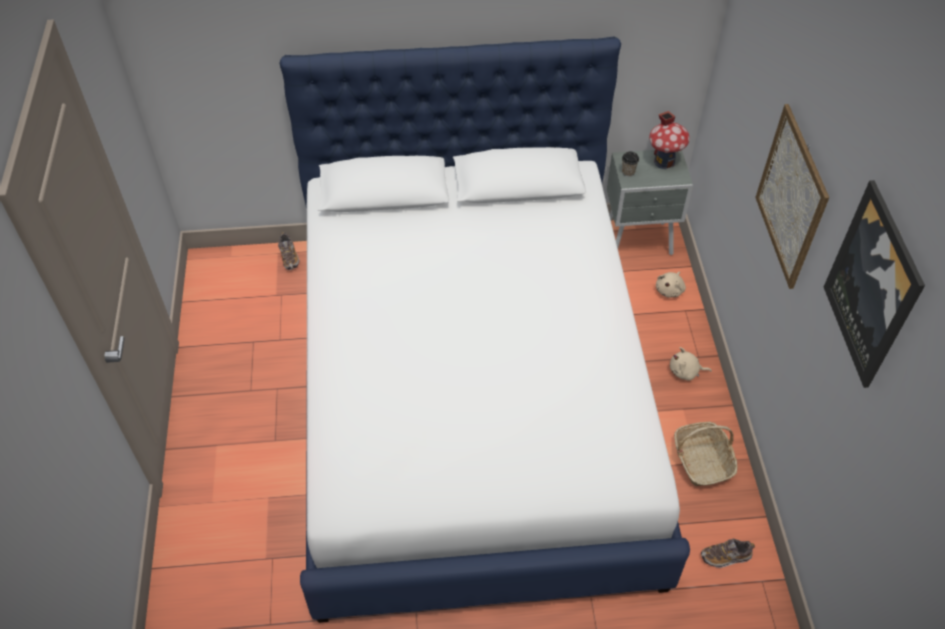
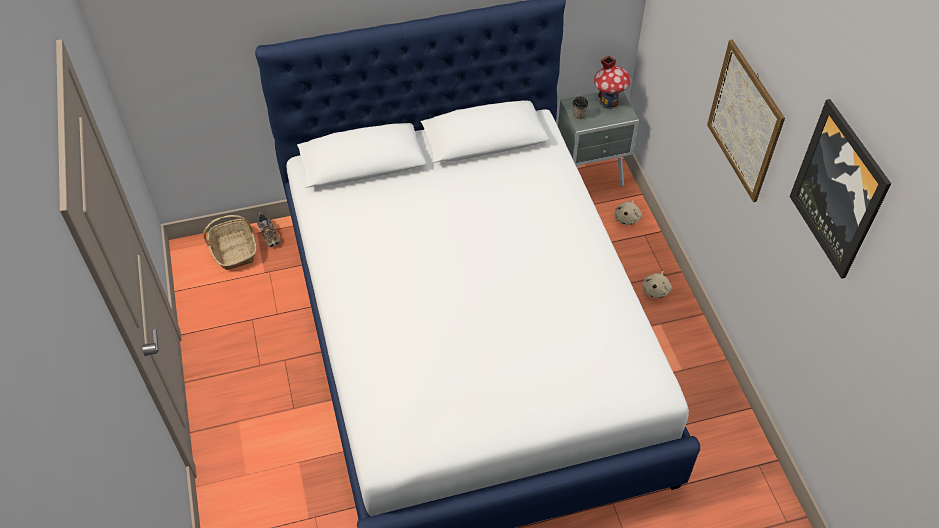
camera: 10 degrees left, 0 degrees up
(685, 371) = (656, 290): beige plush toy -> beige plush toy turned 60 degrees counterclockwise
(701, 460) = (685, 366): basket -> basket (234, 250)
(725, 556) = (723, 448): shoe -> none

